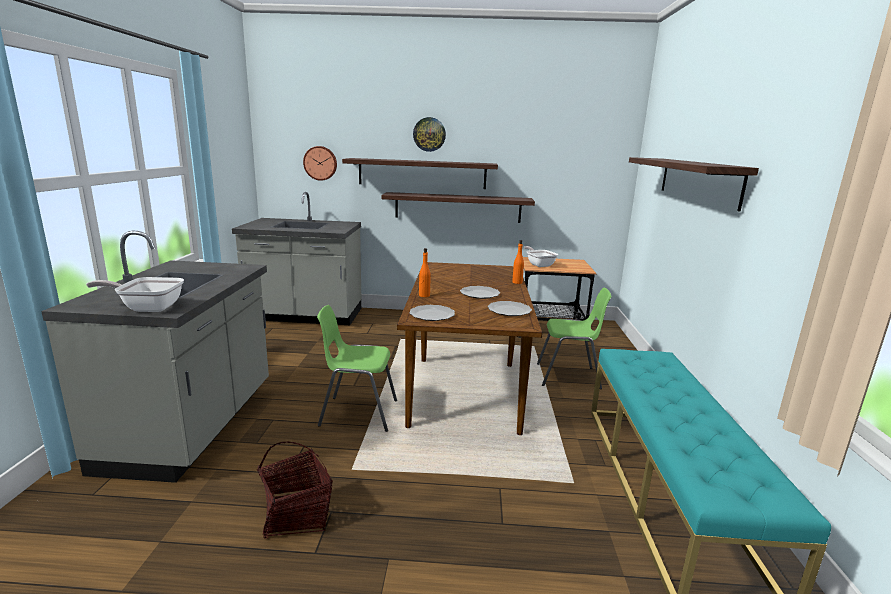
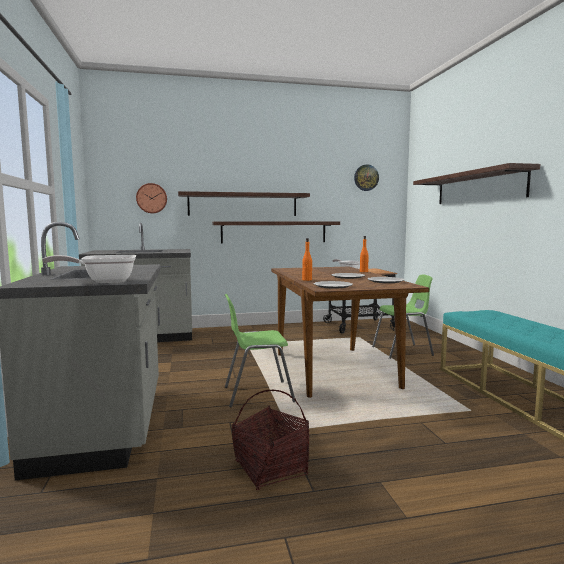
camera: 15 degrees left, 10 degrees down
(429, 134) = (248, 172): wall clock -> wall clock (366, 177)

